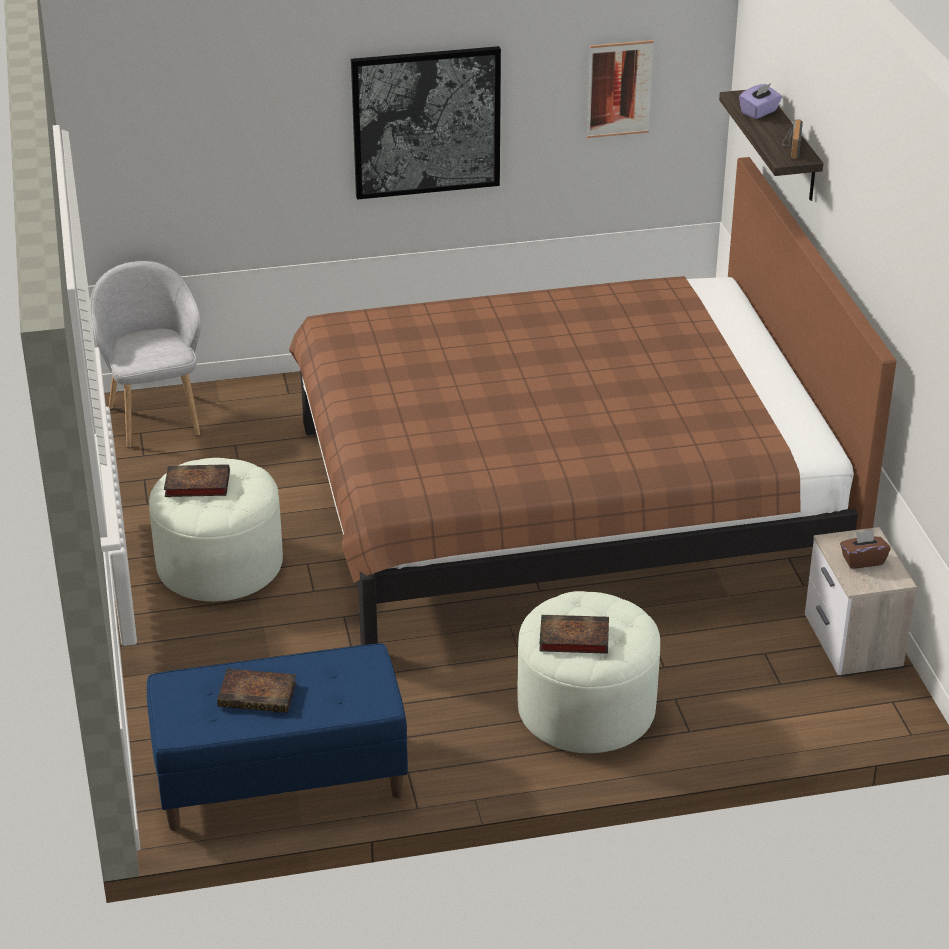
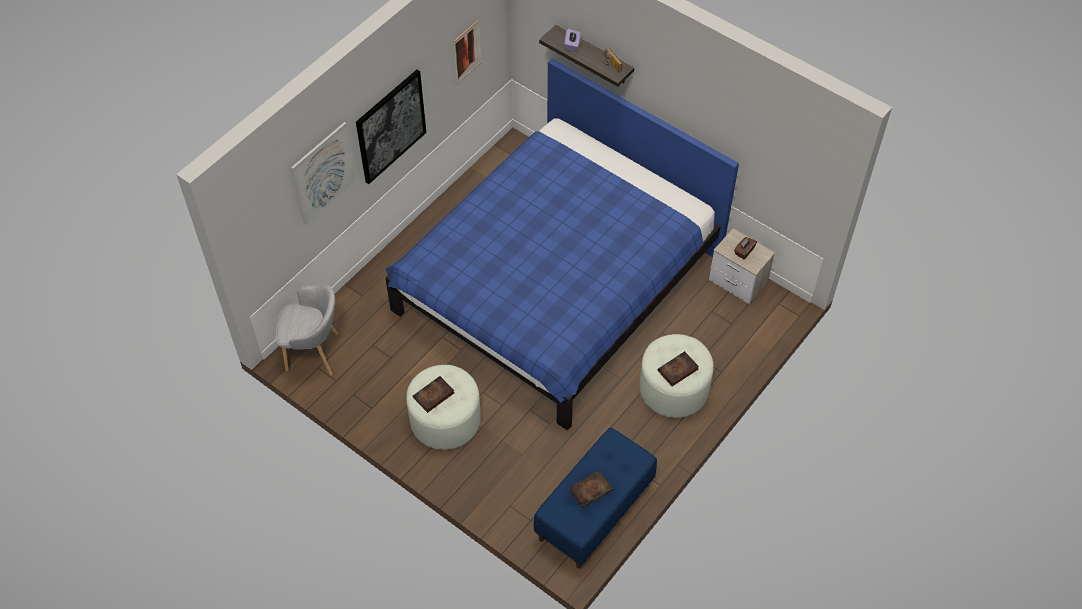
camera: 40 degrees left, 20 degrees up
(156, 418) = (315, 353): grey armchair -> grey armchair turned 150 degrees clockwise
(269, 113) = (323, 173): none -> picture
(562, 505) = (556, 283): brown bed -> blue bed

